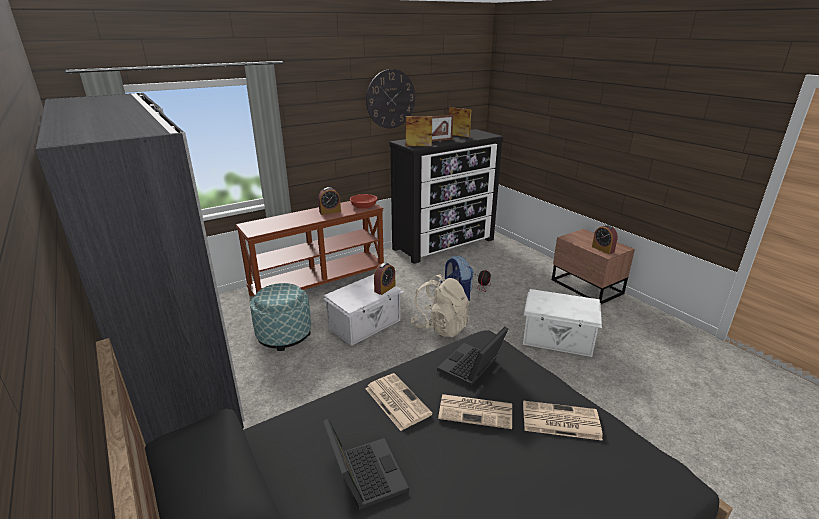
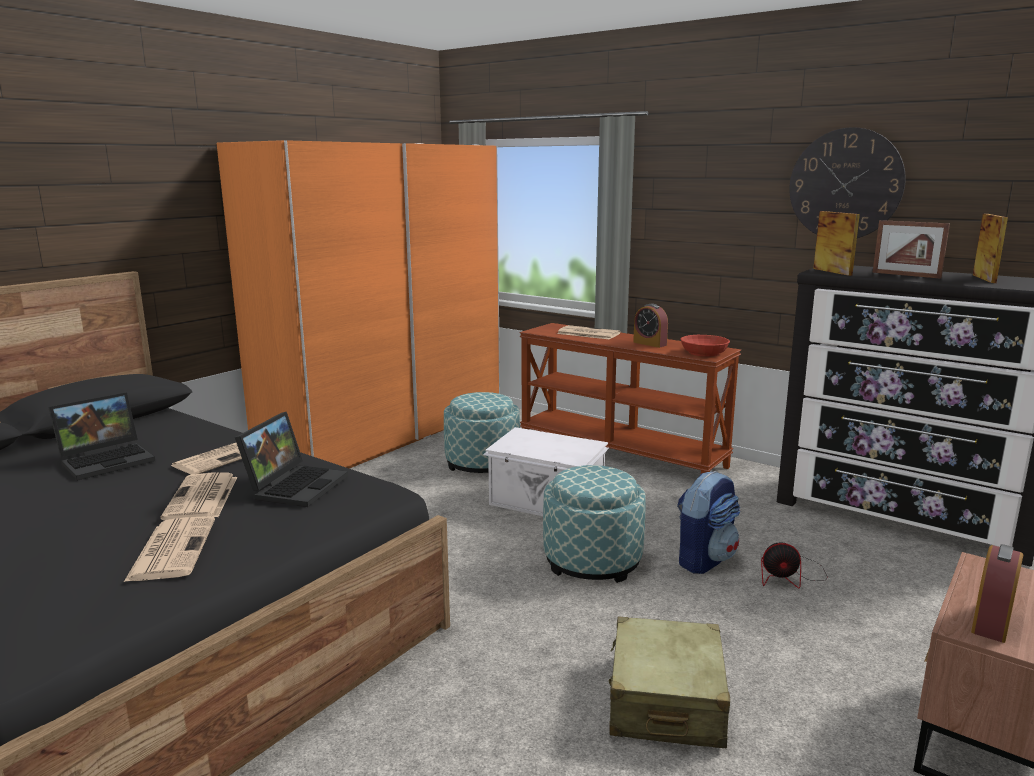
camera: 70 degrees right, 10 degrees down
(174, 370) = (387, 434): grey wardrobe -> orange wardrobe
(283, 220) = (587, 333): none -> newspaper
(385, 288) = (569, 456): alarm clock -> none
(440, 327) = (592, 560): beige backpack -> ottoman
(471, 368) = (295, 485): laptop -> laptop turned 90 degrees clockwise
(558, 339) = (666, 701): white storage box -> beige suitcase

